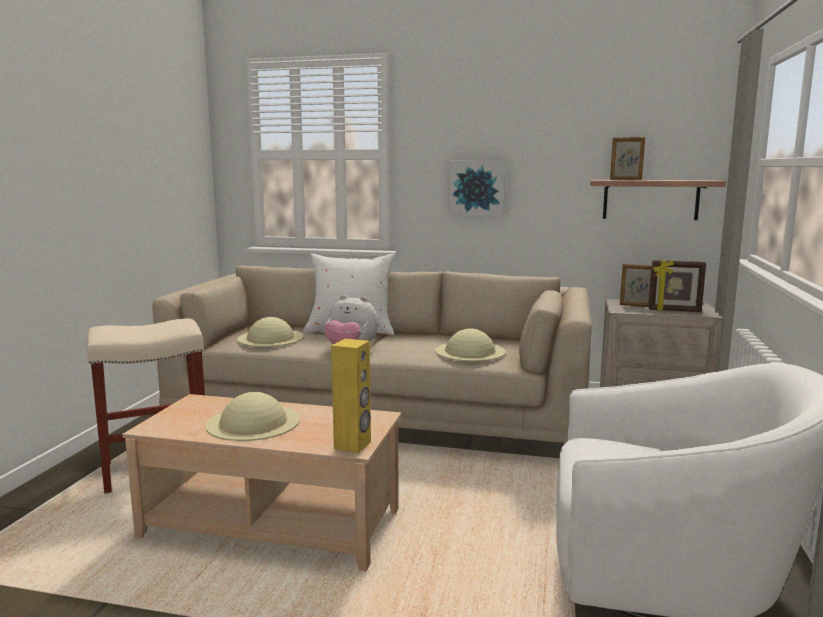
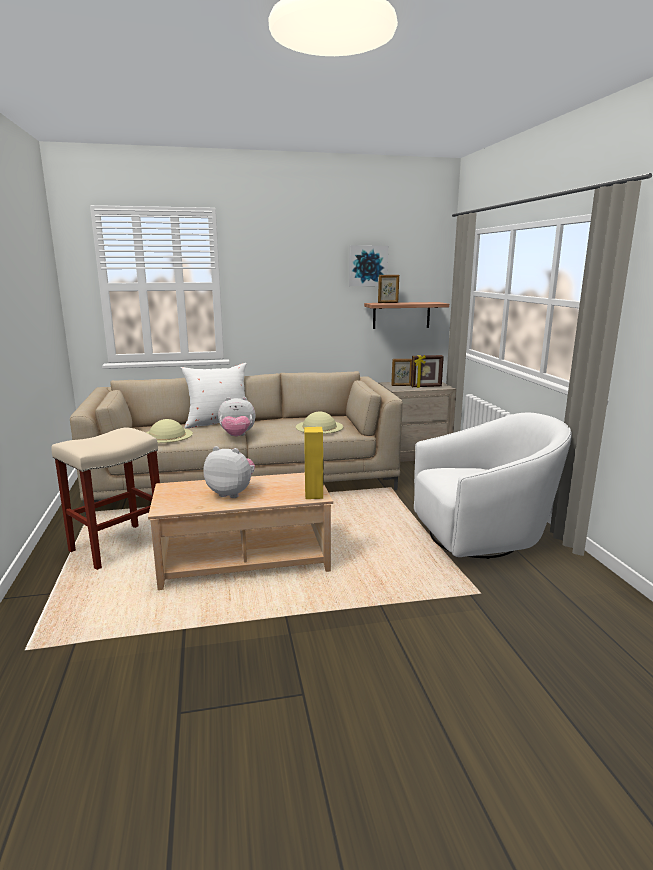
camera: 25 degrees left, 5 degrees up
(253, 422) = (231, 493): beige hat -> plush toy
(477, 188) = (288, 310): picture -> picture (367, 266)

